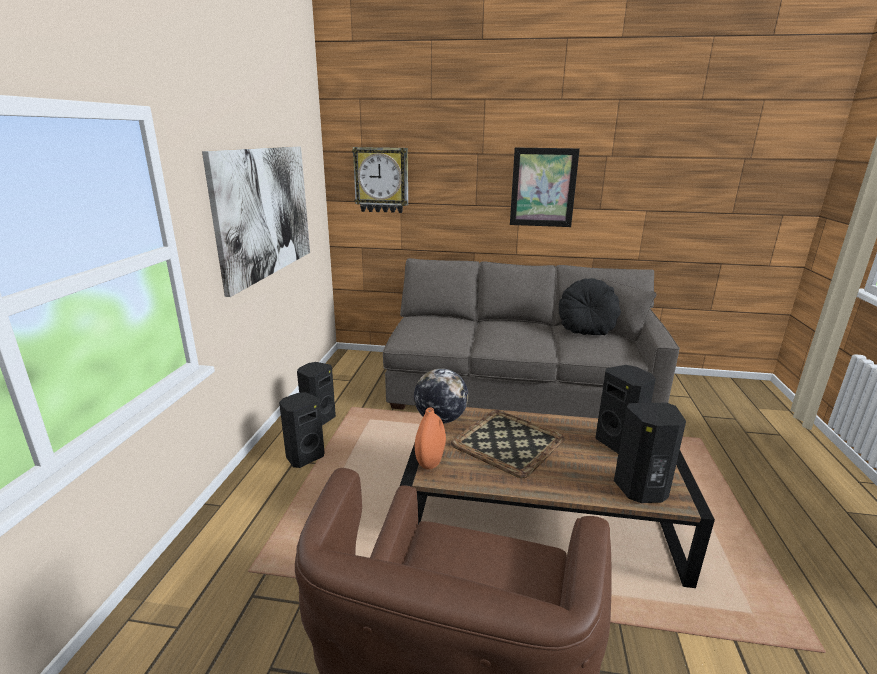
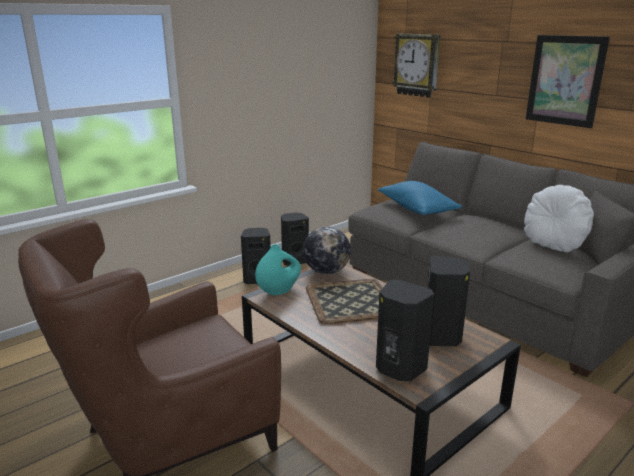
camera: 40 degrees right, 0 degrees up
(264, 212) = (281, 84): picture -> none
(430, 461) = (279, 291): orange vase -> turquoise vase
(443, 327) = (417, 209): none -> blue pillow
(585, 332) = (553, 246): black pillow -> white pillow

